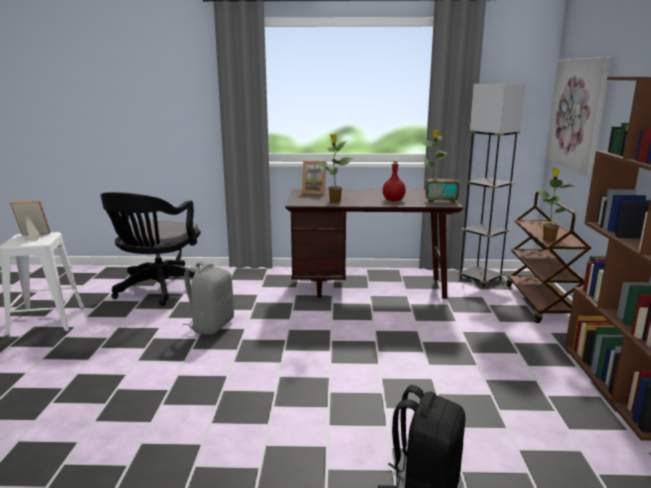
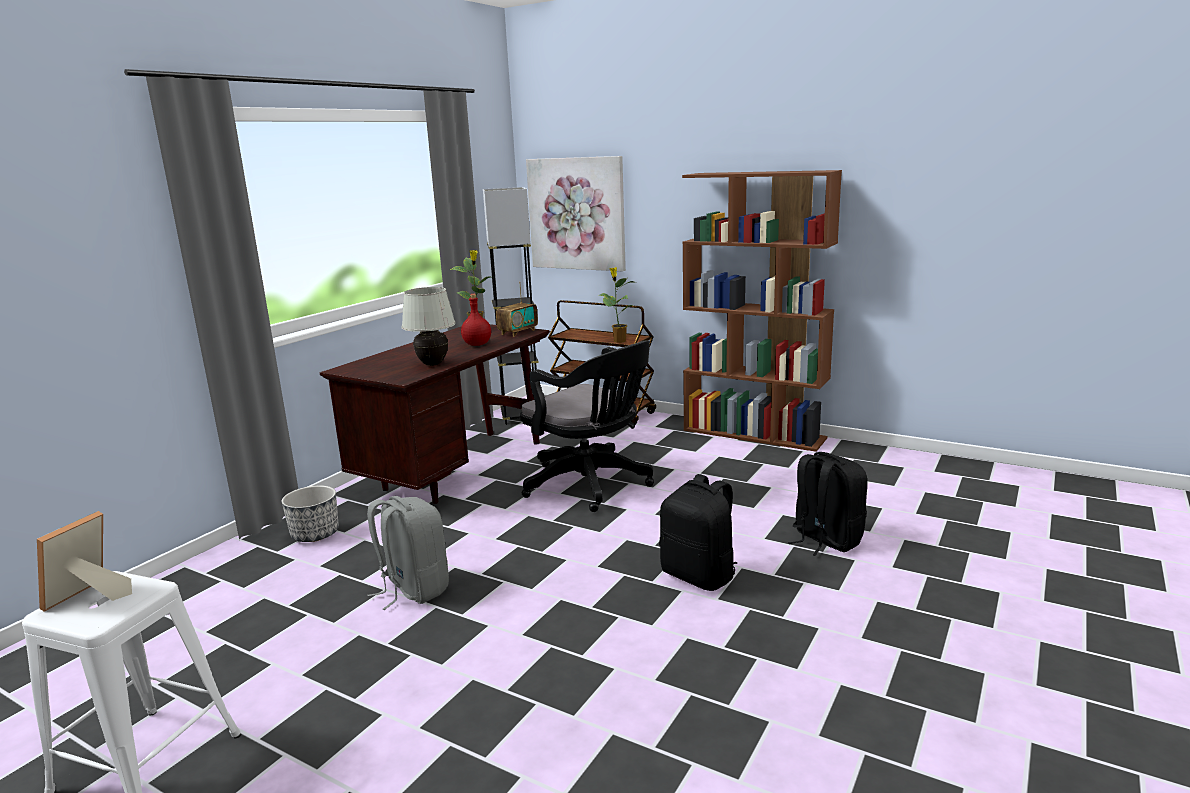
camera: 60 degrees left, 0 degrees up
(158, 290) = (209, 619): black office chair -> black office chair (591, 485)
(253, 281) = (315, 534): none -> planter
(296, 427) = (699, 576): none -> black backpack
(314, 192) = (366, 366): picture frame -> none
(334, 201) = (432, 364): potted plant -> white table lamp

